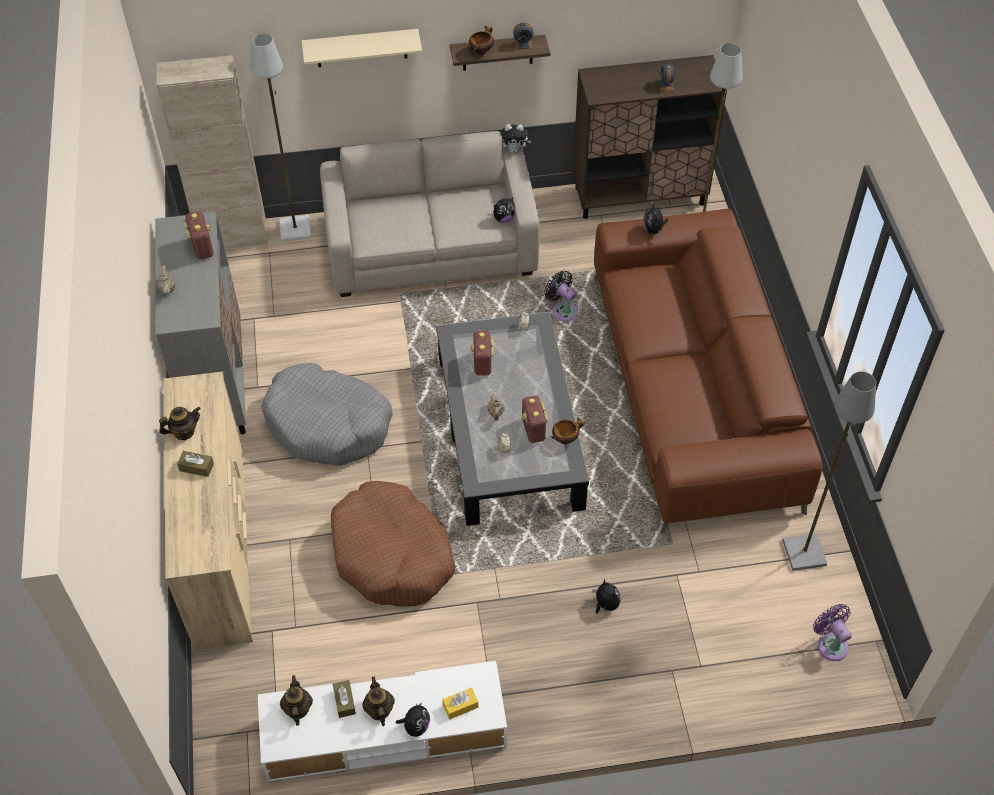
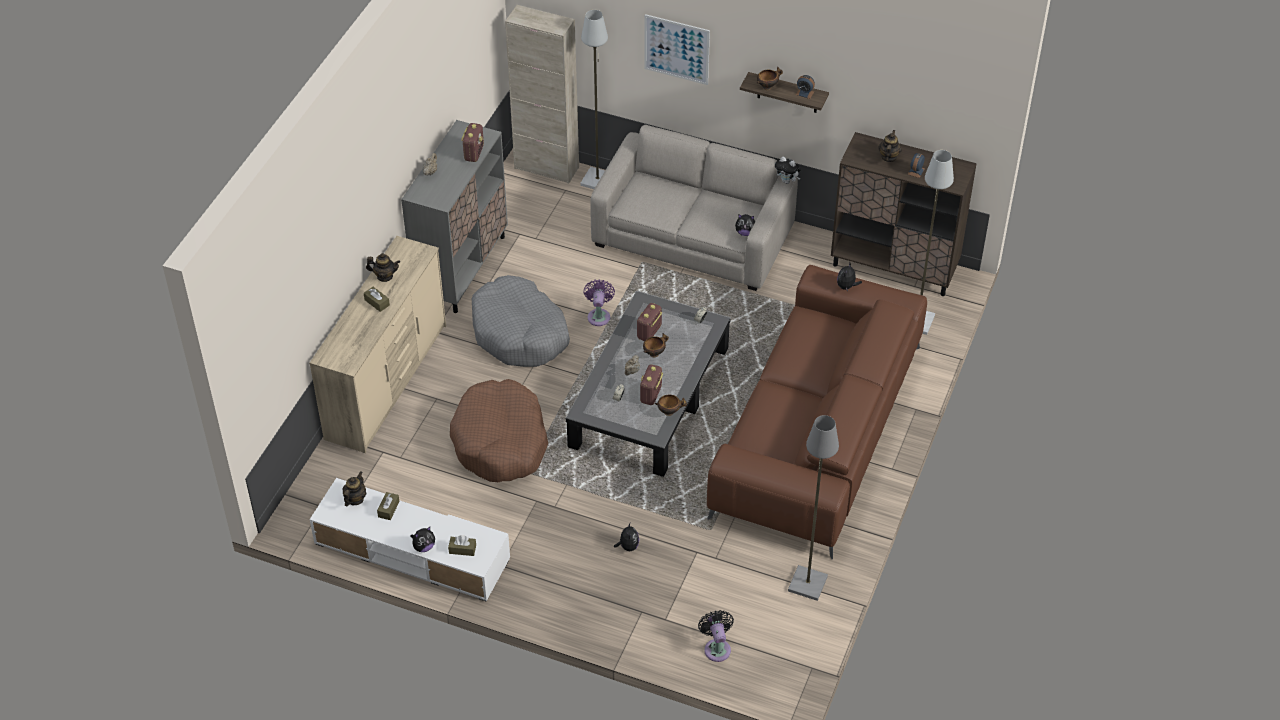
camera: 30 degrees right, 5 degrees down
(361, 48) = (676, 49): beige shelf -> picture
(379, 710) = (407, 525): teapot -> teapot (888, 157)
(460, 706) = (462, 549): yellow tissue box -> brown tissue box
(504, 383) = (654, 353): none -> bowl
(563, 310) = (760, 328): black fan -> black fan (716, 647)
(830, 644) = (775, 653): purple fan -> purple fan (599, 315)

